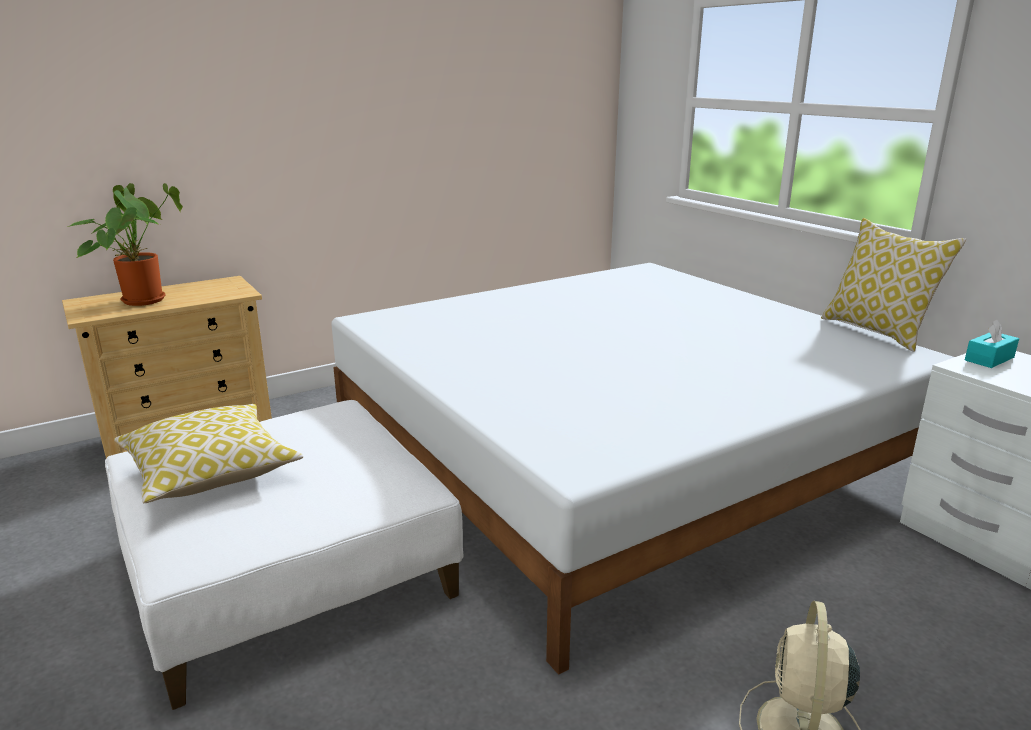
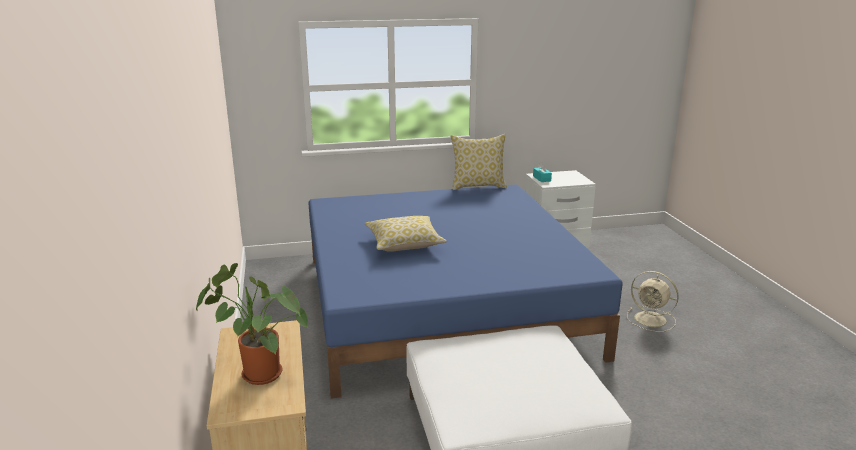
camera: 70 degrees left, 0 degrees up
(210, 472) = (507, 393): pillow -> pillow (404, 244)
(617, 458) = (443, 304): white bed -> blue bed

